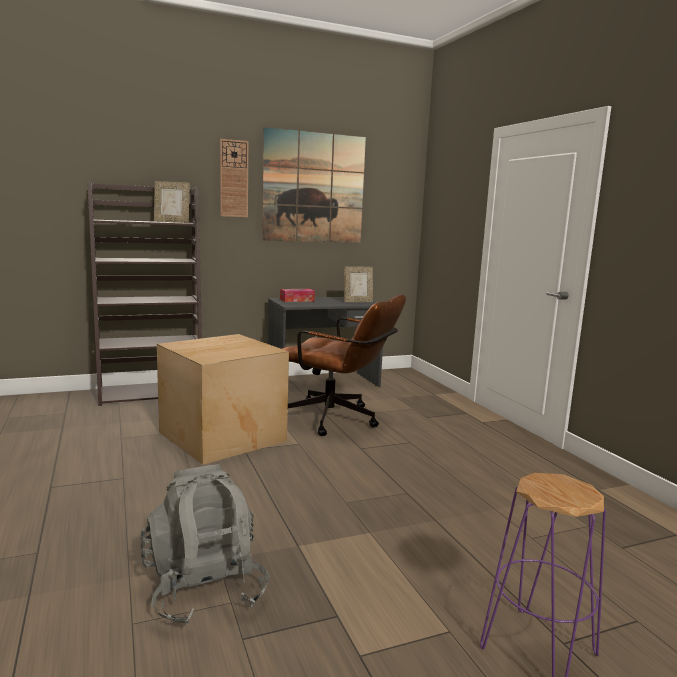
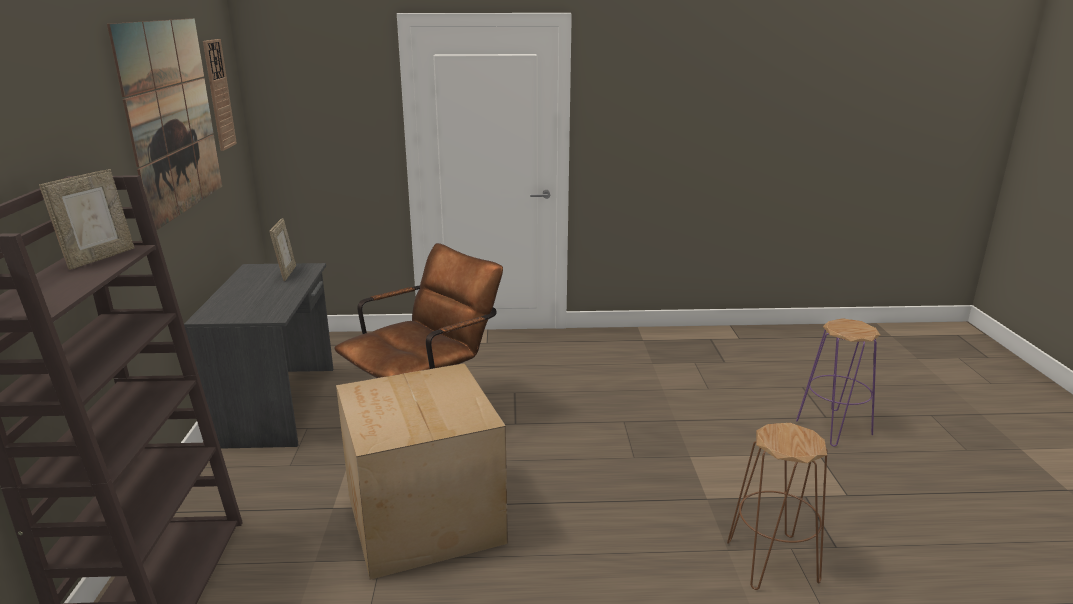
camera: 70 degrees left, 10 degrees up
(204, 589) = (772, 562): grey backpack -> brown stool
(234, 179) = (99, 135): wall clock -> wall clock (218, 95)
(297, 300) = (233, 307): tissue box -> none

